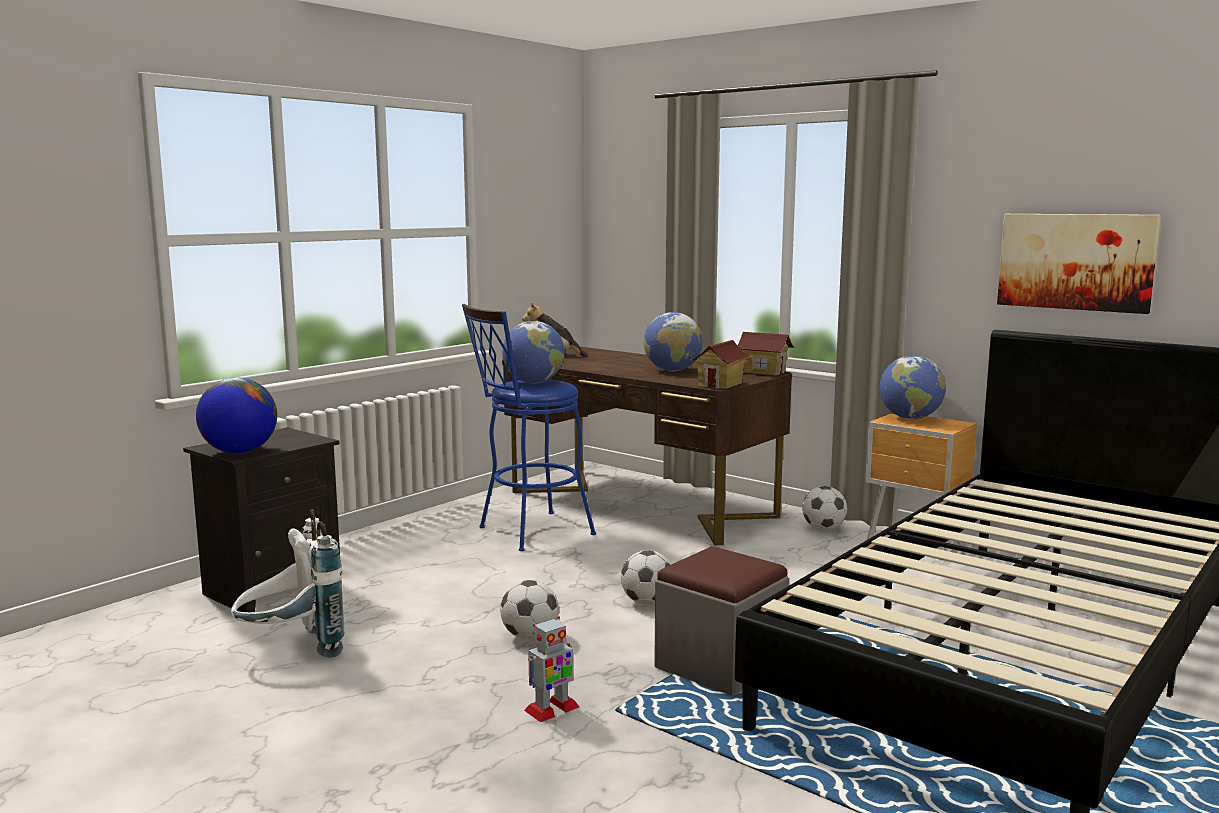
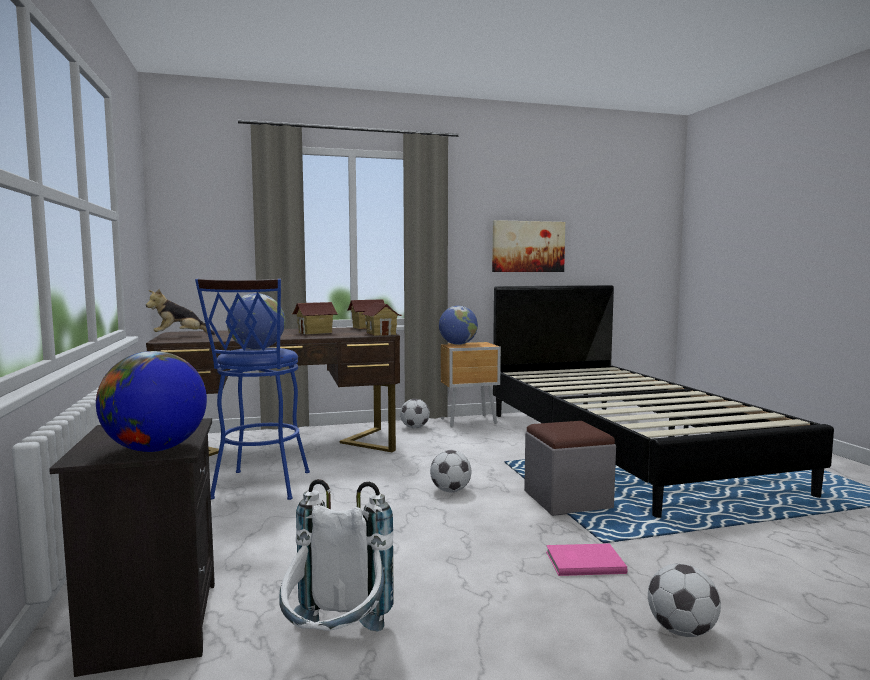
camera: 55 degrees left, 5 degrees down
(530, 636) = (455, 537): football -> football (681, 631)
(551, 709) = (583, 561): toy robot -> pink book
(672, 371) = (315, 333): globe -> toy house

